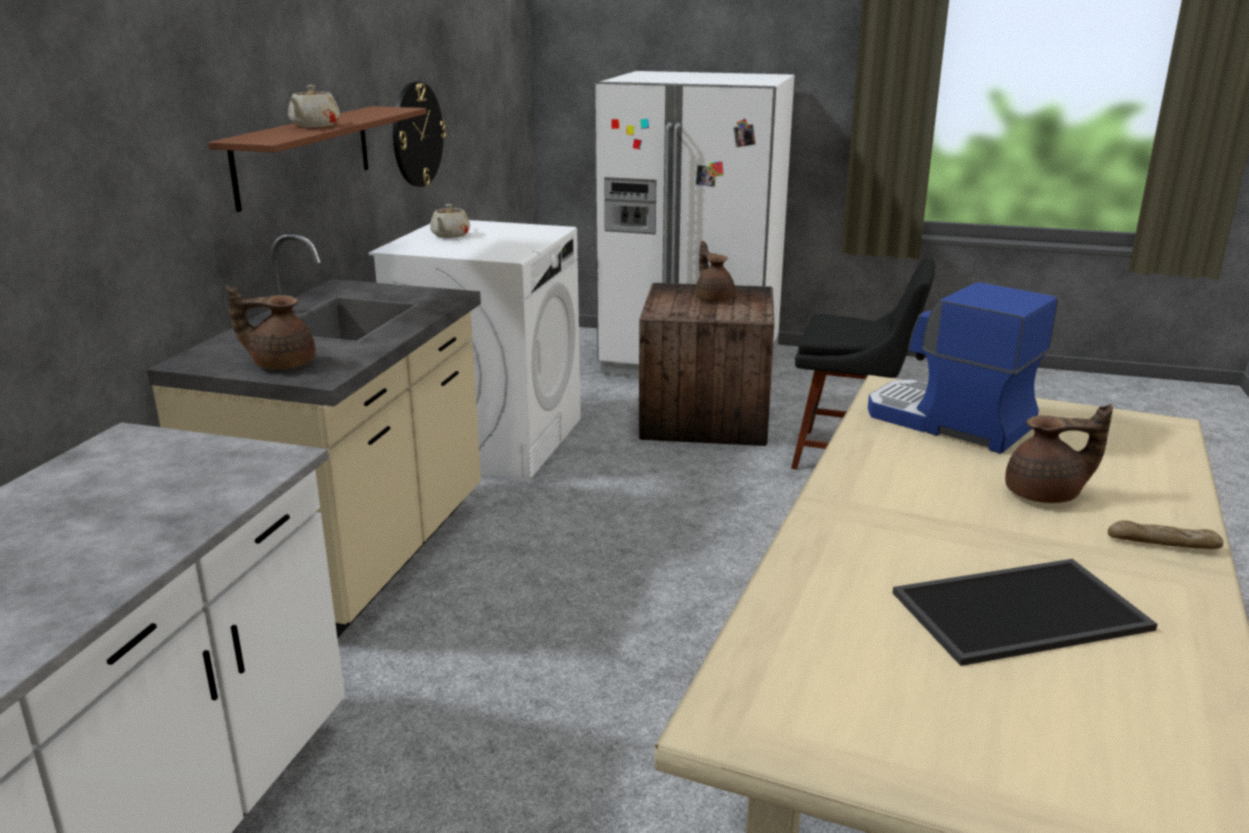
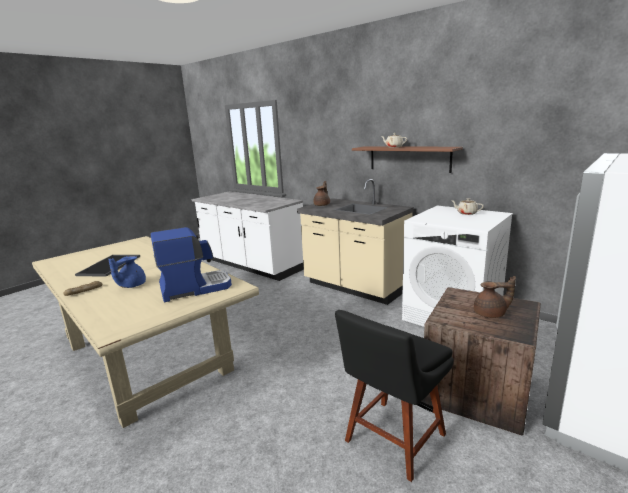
camera: 115 degrees right, 5 degrees down
(417, 134) = (505, 166): wall clock -> none
(1046, 495) = (131, 285): brown teapot -> blue teapot

